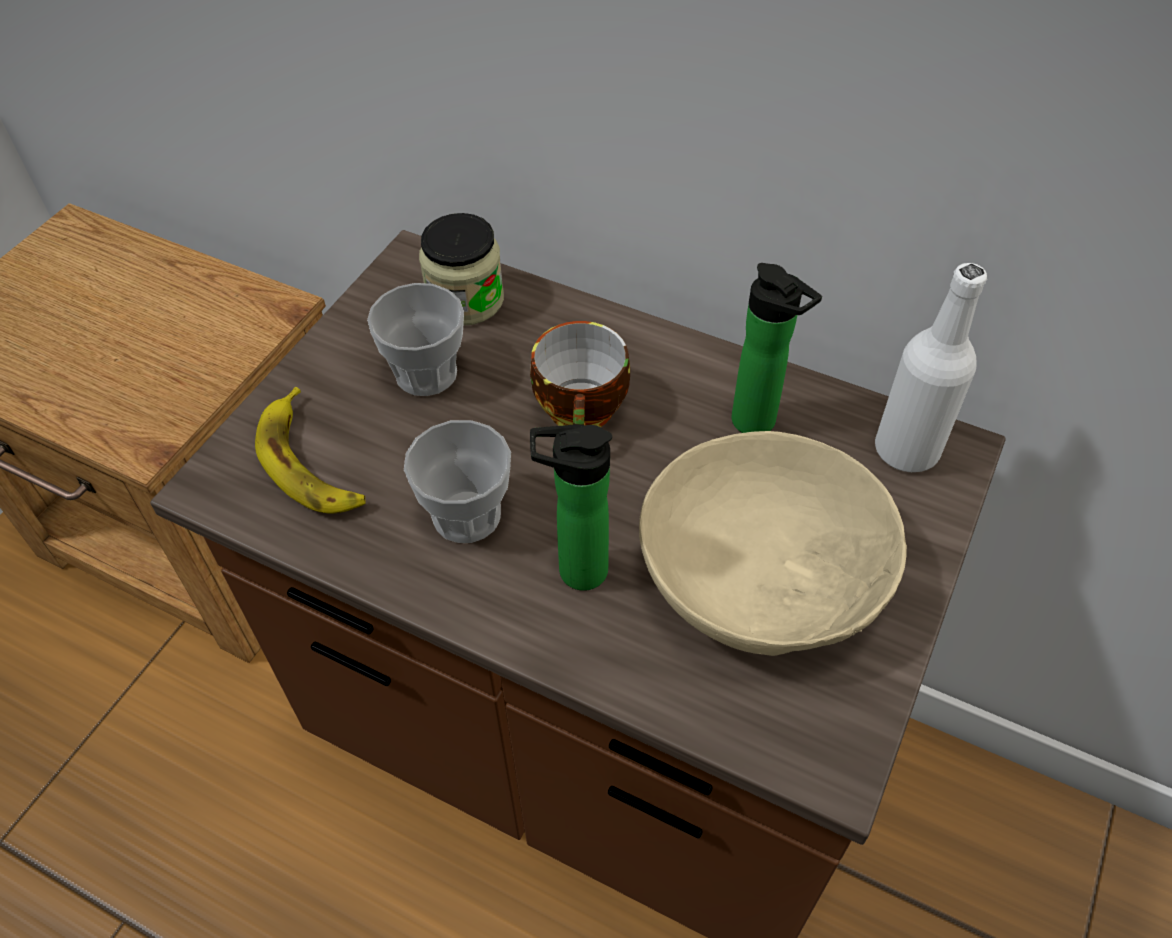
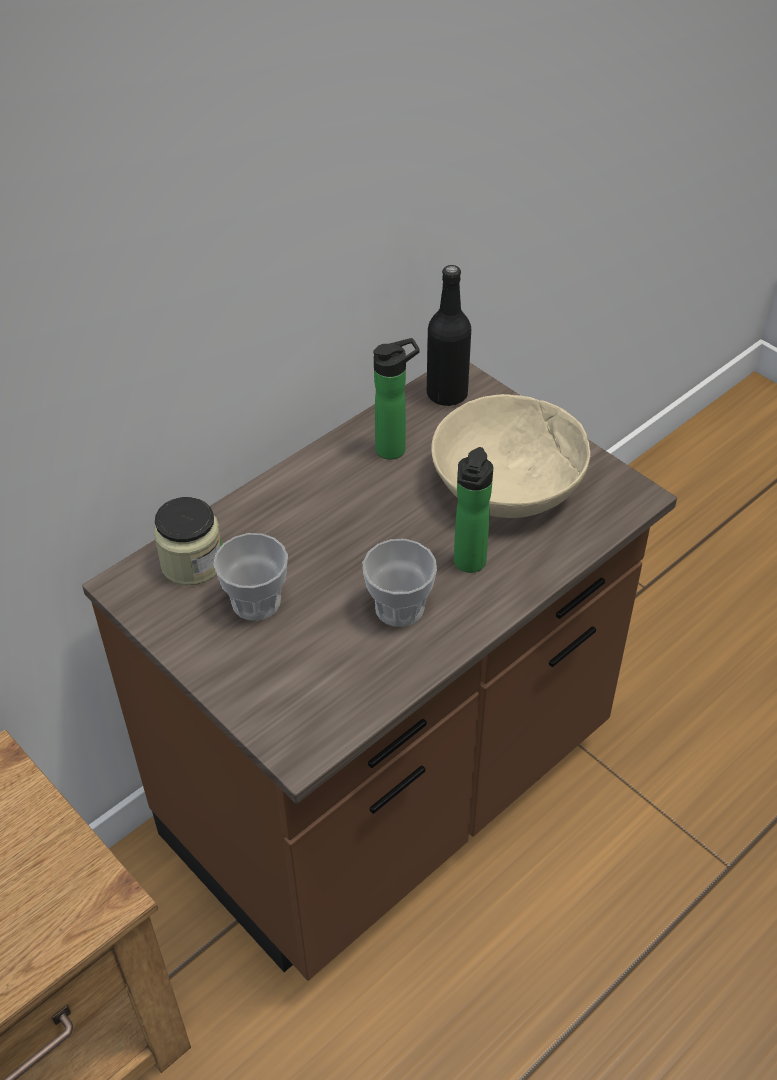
camera: 70 degrees left, 5 degrees down
(310, 464) = (310, 686): banana -> none
(583, 411) = (340, 526): cup -> none
(906, 450) = (447, 394): white bottle -> black bottle

